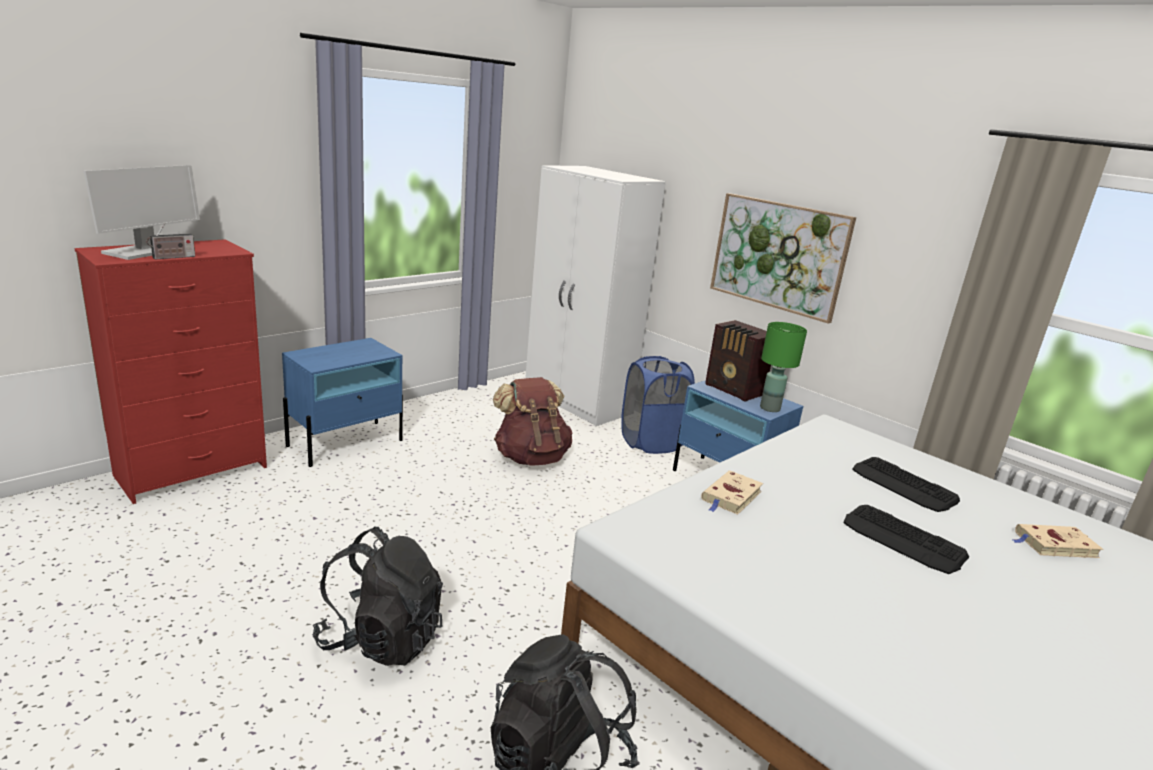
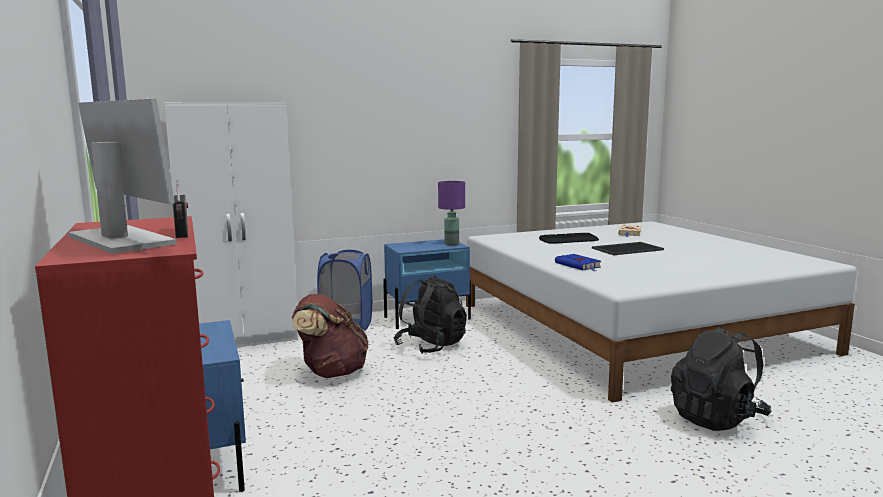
camera: 65 degrees left, 10 degrees down
(381, 639) = (588, 467): black backpack -> black backpack (431, 346)
(731, 497) = (579, 265): beige book -> blue book
(734, 390) = (416, 245): radio -> none
(769, 408) = (451, 244): green table lamp -> purple table lamp
(778, 255) = (392, 142): picture -> none
(903, 540) = (627, 249): keyboard -> tray

